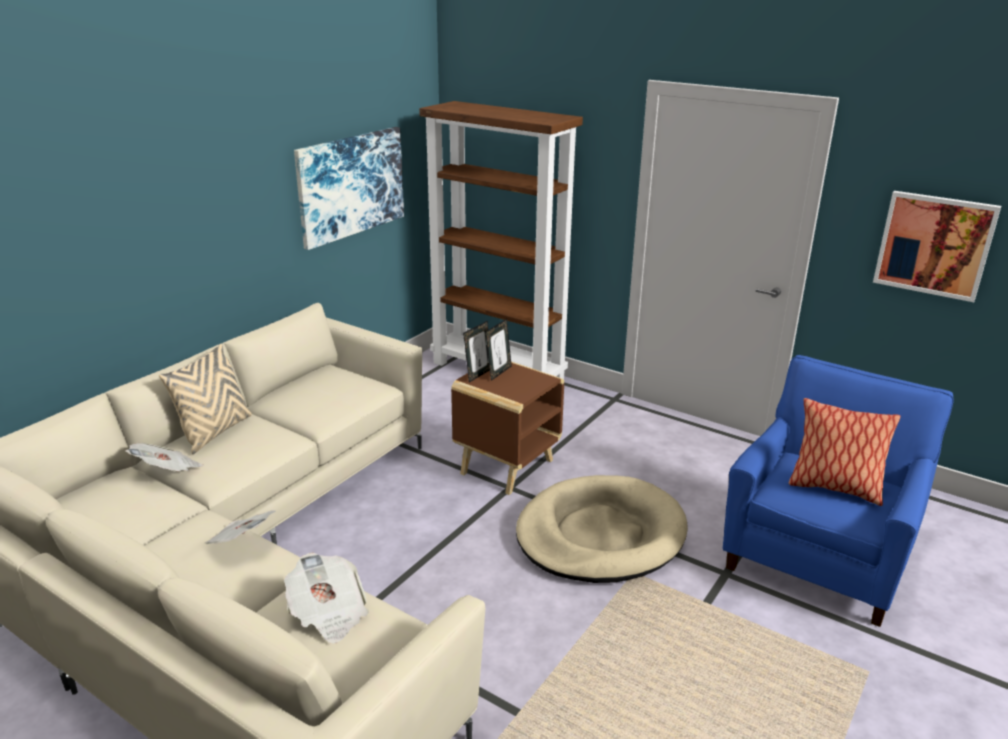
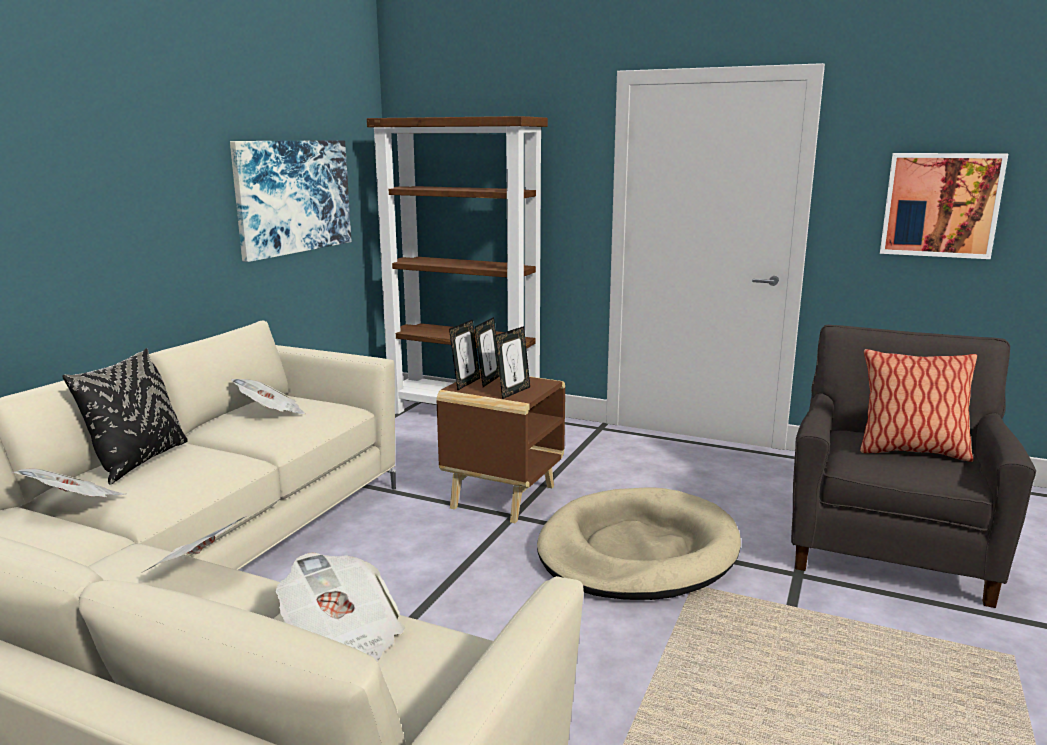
camera: 10 degrees left, 10 degrees down
(215, 432) = (139, 461): beige pillow -> black pillow
(319, 389) = (271, 414): none -> newspaper
(514, 389) = (513, 392): none -> picture frame
(819, 554) = (887, 545): blue armchair -> grey armchair

